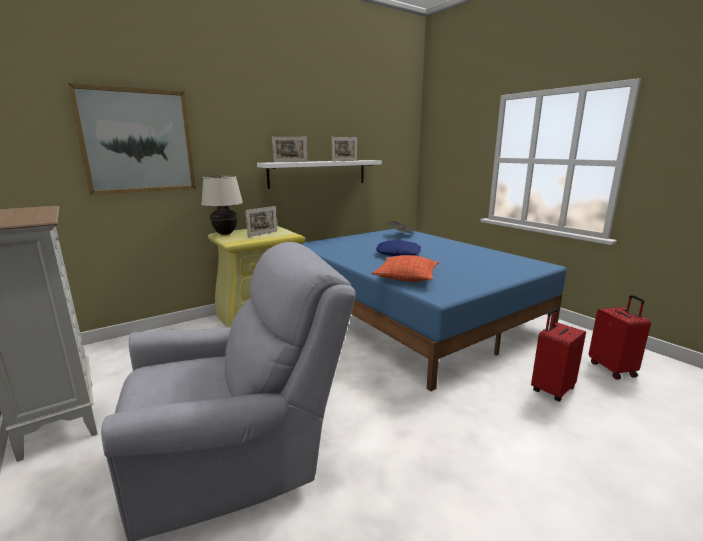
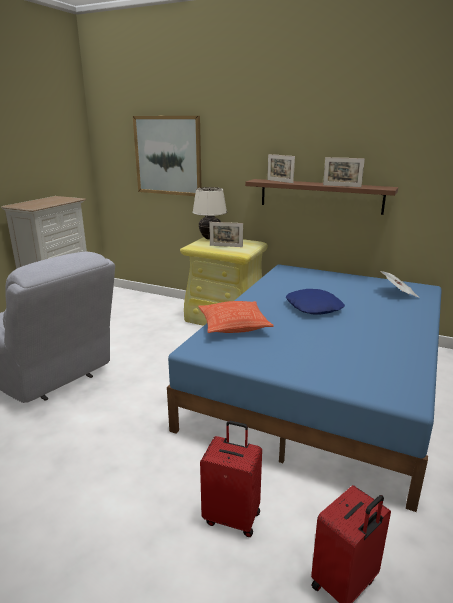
camera: 60 degrees right, 5 degrees up
(318, 173) = (320, 196): white shelf -> brown shelf

